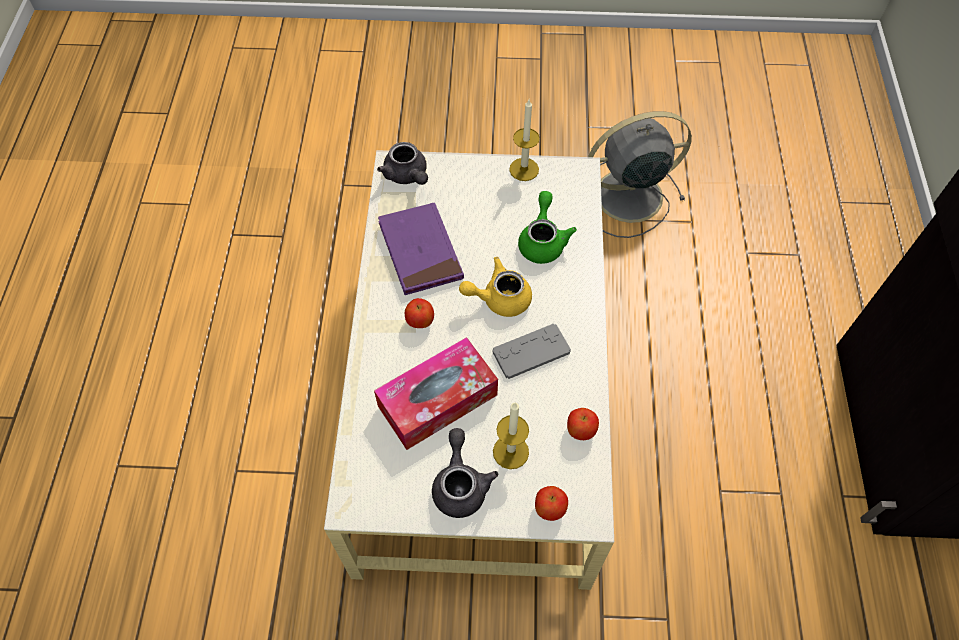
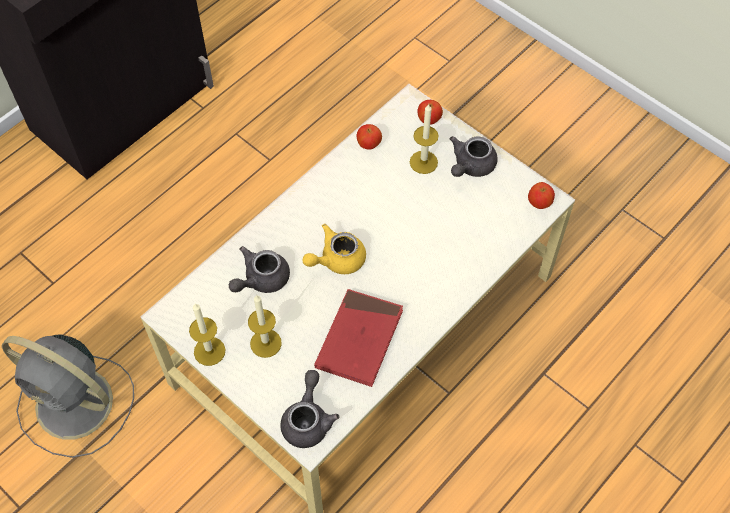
camera: 140 degrees left, 0 degrees up
(420, 251) = (359, 339): purple book -> red book
(420, 321) = (408, 284): apple -> apple (539, 203)
(437, 400) = (442, 222): tissue box -> none
(489, 201) = (265, 343): none -> candle
(499, 298) = (336, 260): yellow teapot -> yellow teapot turned 120 degrees clockwise
(531, 352) = (351, 209): grey game controller -> none
(542, 241) = (261, 279): green teapot -> grey teapot

